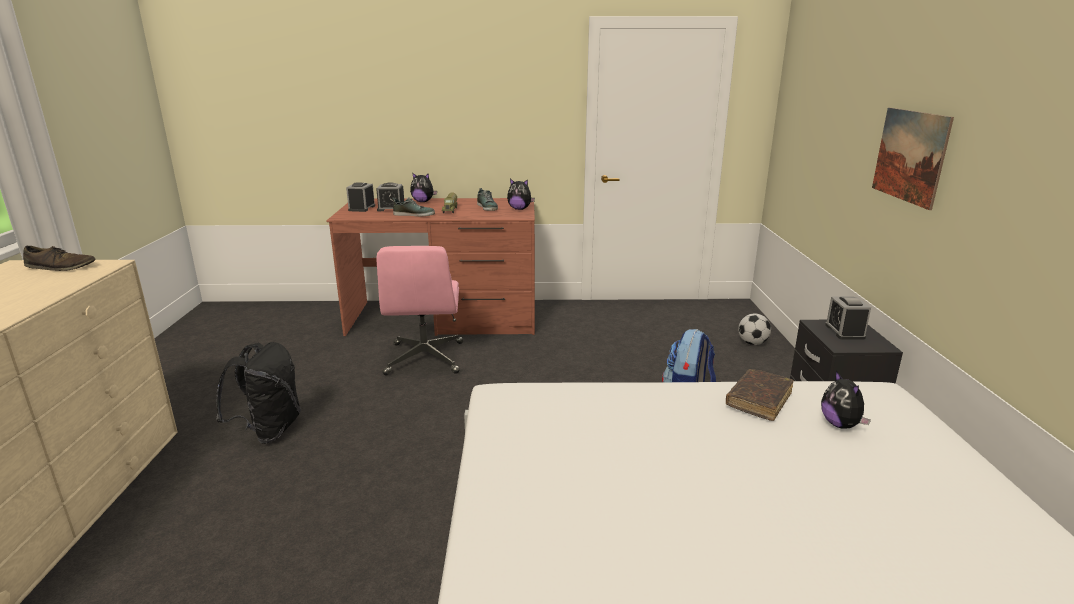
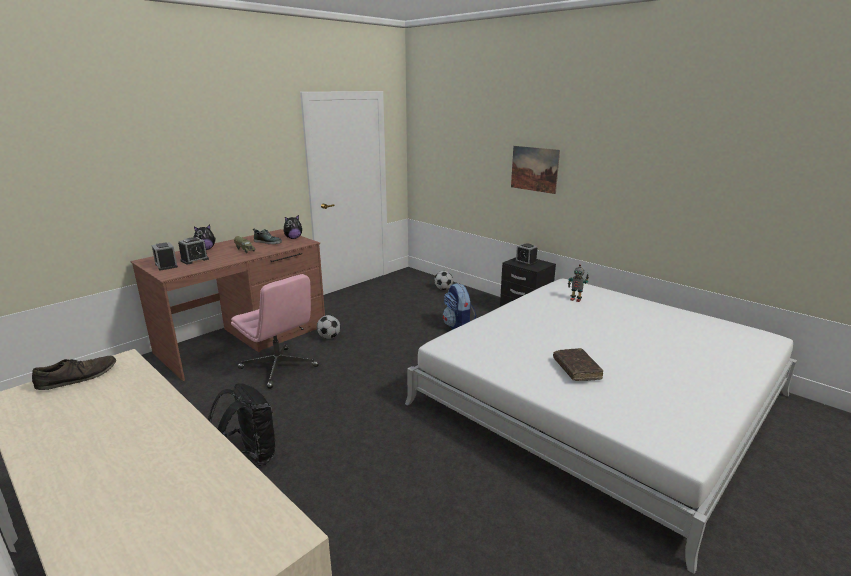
camera: 45 degrees left, 0 degrees up
(414, 214) = (226, 259): shoe -> none
(518, 348) = (329, 337): none -> football
(759, 400) = (539, 302): brown book -> brown book (576, 369)
(841, 425) = (575, 299): plush toy -> toy robot

